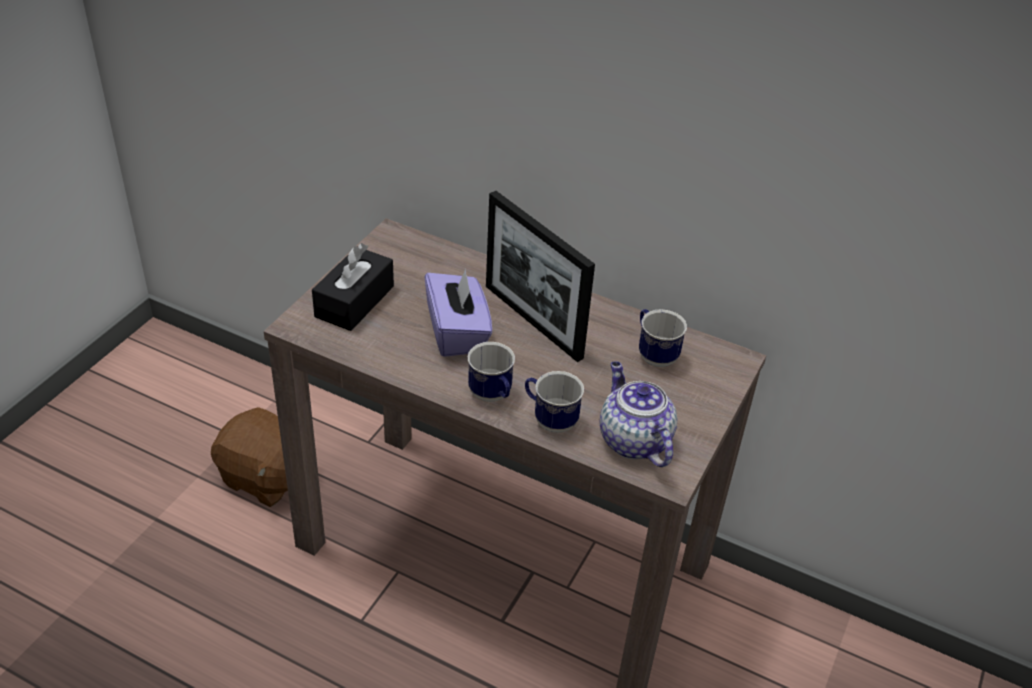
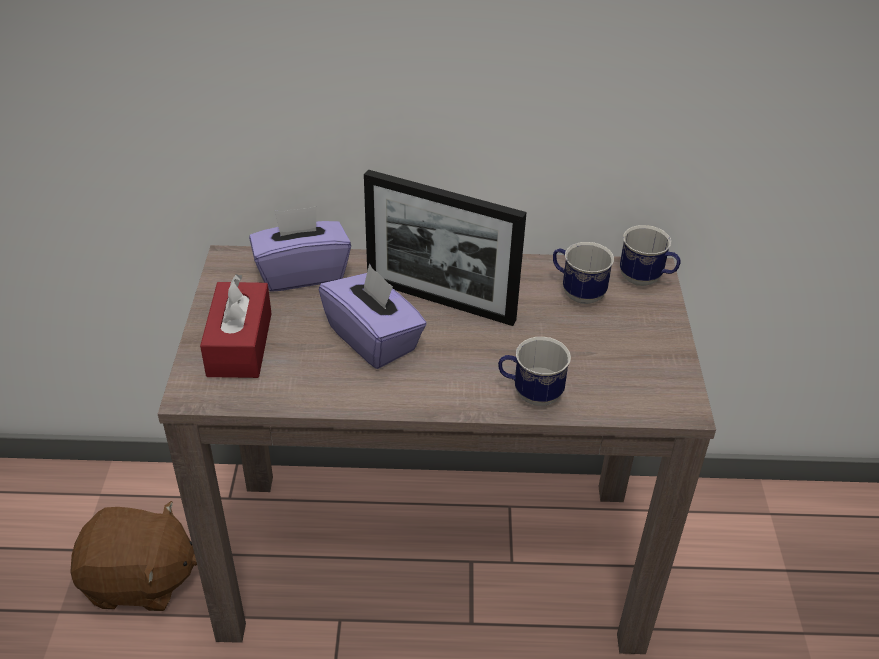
camera: 25 degrees left, 0 degrees up
(354, 301) = (240, 344): black tissue box -> red tissue box
(439, 263) = (302, 273): none -> purple tissue box
(493, 396) = (457, 392): mug -> mug (646, 280)
(632, 440) = (621, 384): teapot -> none

